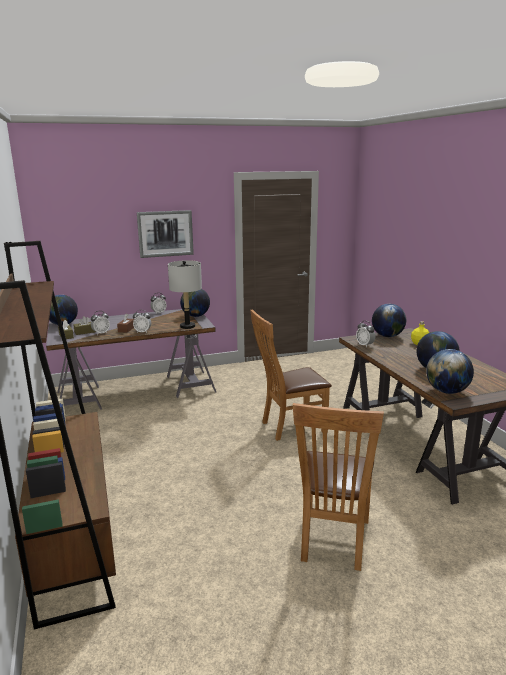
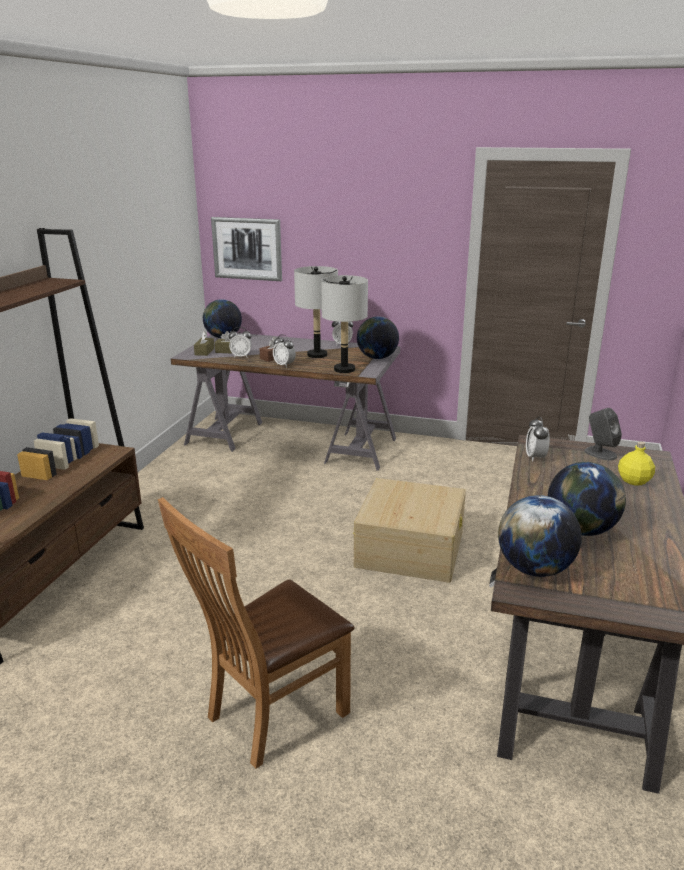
camera: 35 degrees right, 5 degrees up
(154, 322) = (317, 355): none -> grey table lamp
(165, 233) = (365, 234): picture -> picture (247, 248)
(289, 427) = (410, 548): brown chair -> beige storage box
(387, 336) = (600, 453): globe -> grey speaker

